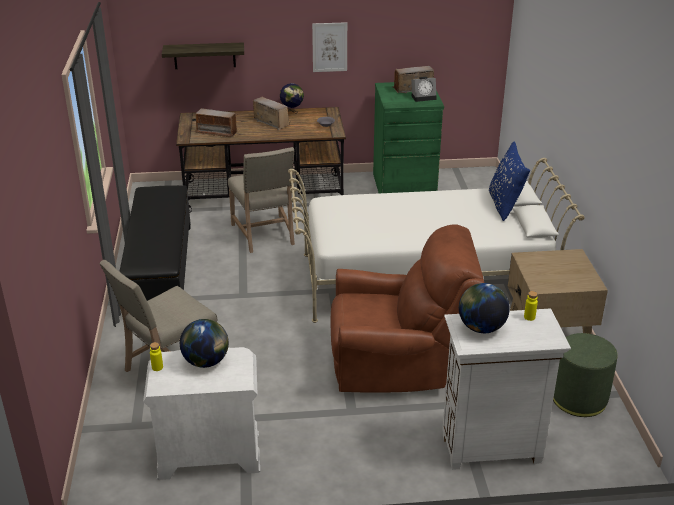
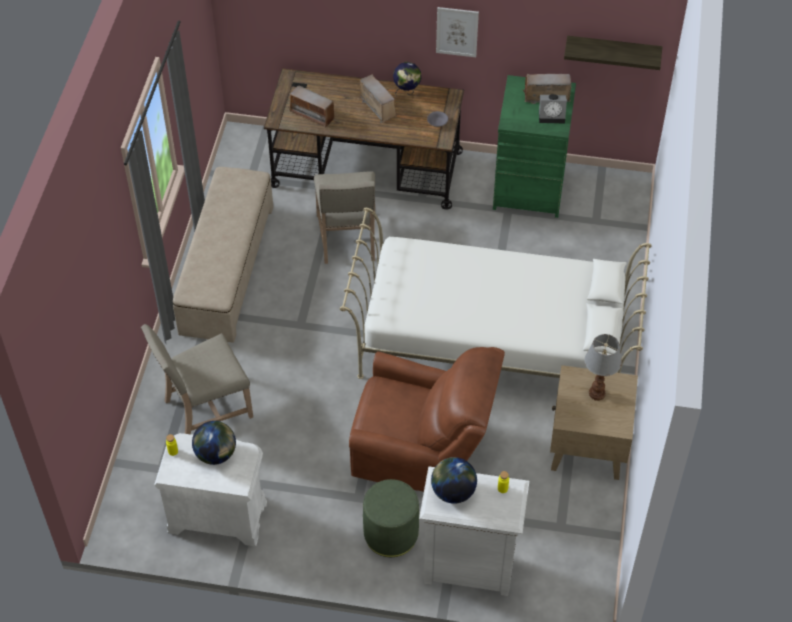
camera: 15 degrees right, 20 degrees up
(160, 268) = (227, 268): black bench -> beige bench
(204, 55) = (312, 19): shelf -> shelf (613, 52)
(505, 205) = (585, 295): blue pillow -> none
(555, 265) = (597, 394): none -> table lamp
(579, 398) = (578, 532): green ottoman -> green ottoman (391, 533)

